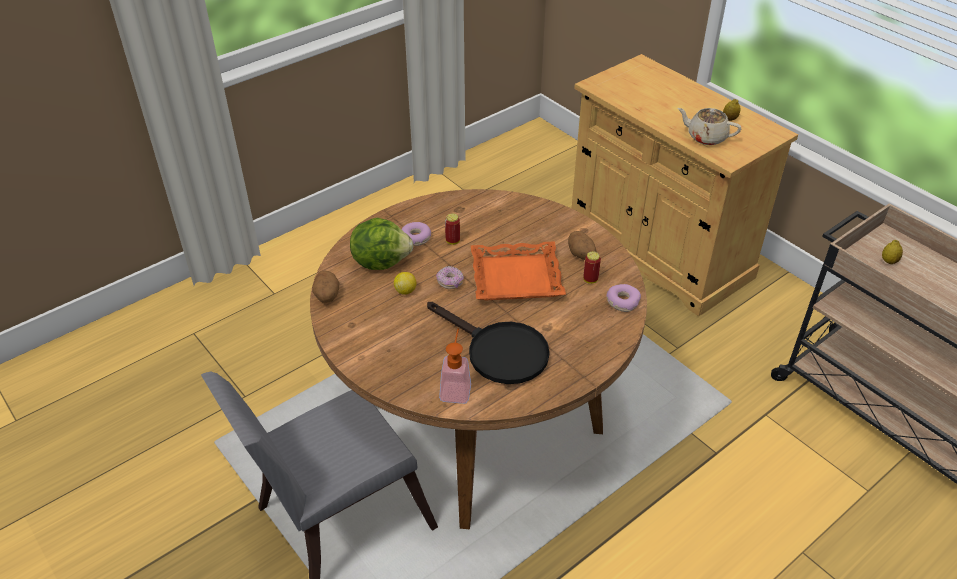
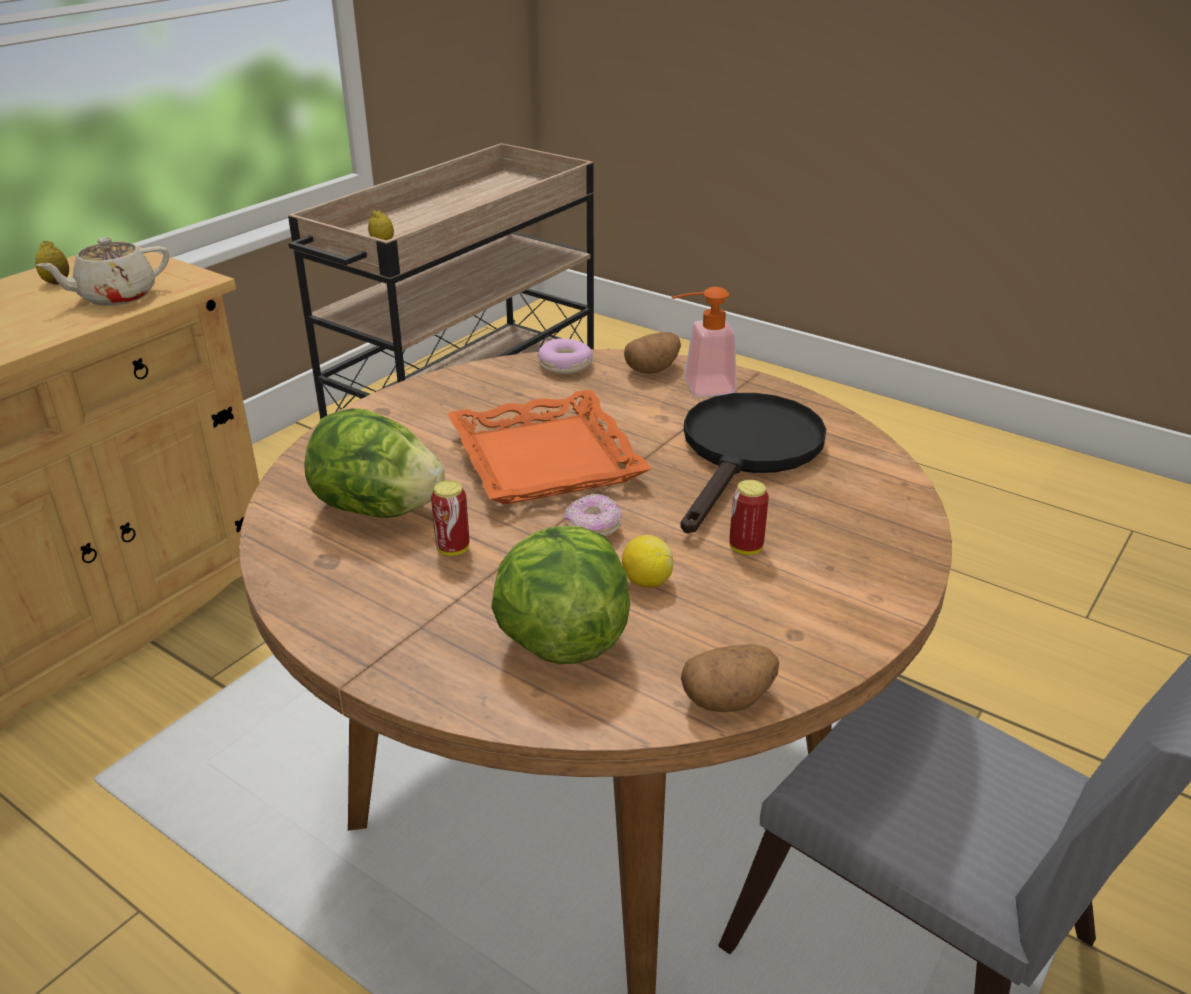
camera: 105 degrees left, 10 degrees down
(415, 238) = (455, 604): donut -> none
(456, 388) = (859, 479): soap dispenser -> soap dispenser (699, 388)
(491, 223) = (377, 509): none -> lettuce
(581, 255) = (456, 407): potato -> potato (652, 369)
(590, 280) = (522, 394): can -> can (745, 548)
(706, 137) = (116, 297): beige teapot -> beige teapot turned 45 degrees clockwise

